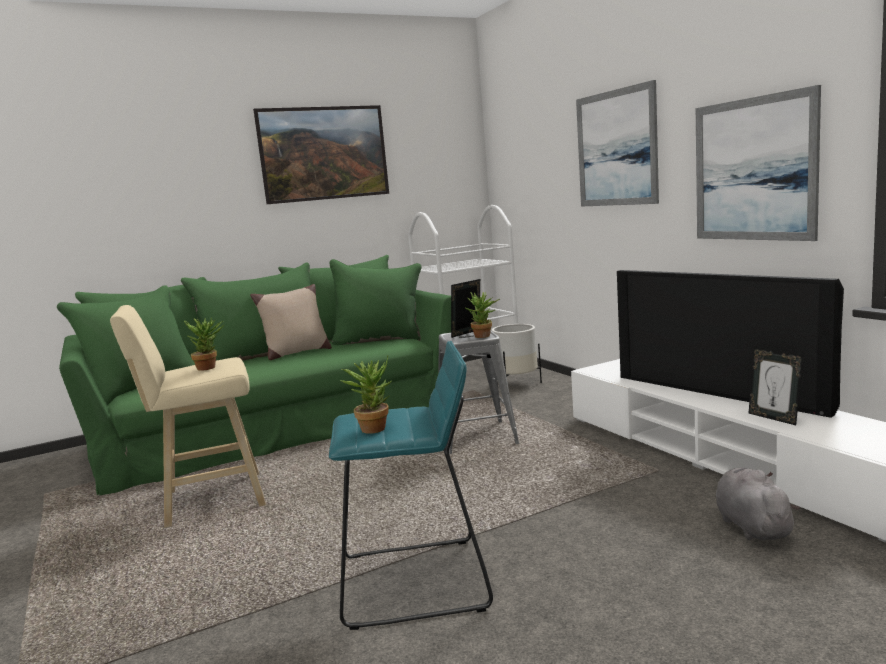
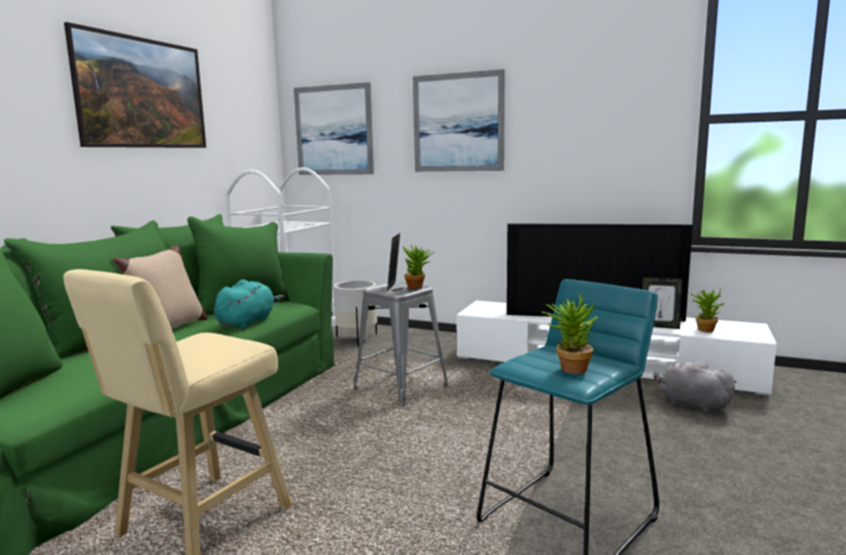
camera: 40 degrees left, 0 degrees up
(210, 367) = (214, 345): potted plant -> potted plant (704, 329)
(348, 354) = (247, 322): none -> turquoise plush toy
(753, 169) = (597, 147): picture -> picture (333, 130)

